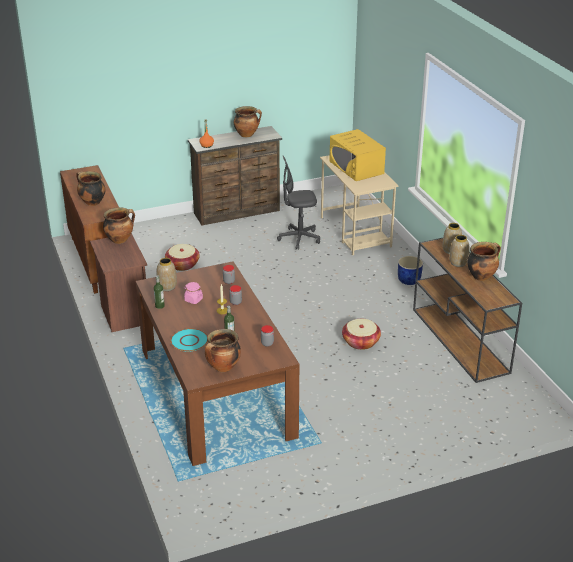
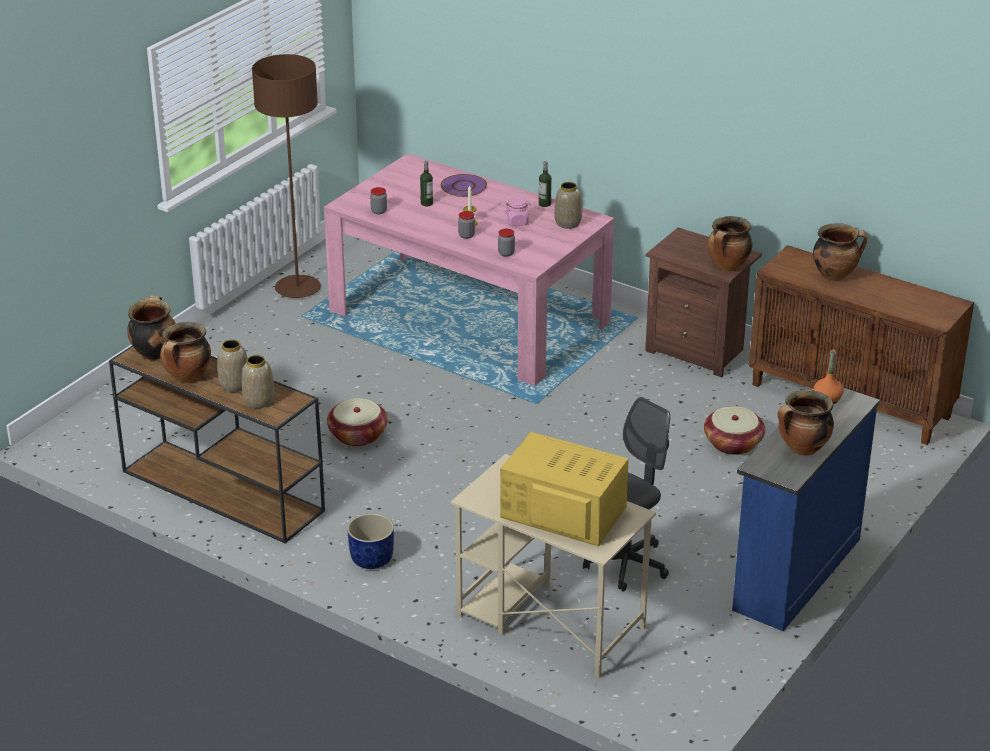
camera: 145 degrees right, 0 degrees up
(189, 341) = (463, 186): turquoise plate -> purple plate
(216, 392) = (469, 317): brown dining table -> pink dining table
(223, 368) = (397, 178): cooking pot -> cooking pot (154, 353)
(237, 212) = (794, 573): brown dresser -> blue dresser
(302, 470) = (297, 289): none -> brown floor lamp

